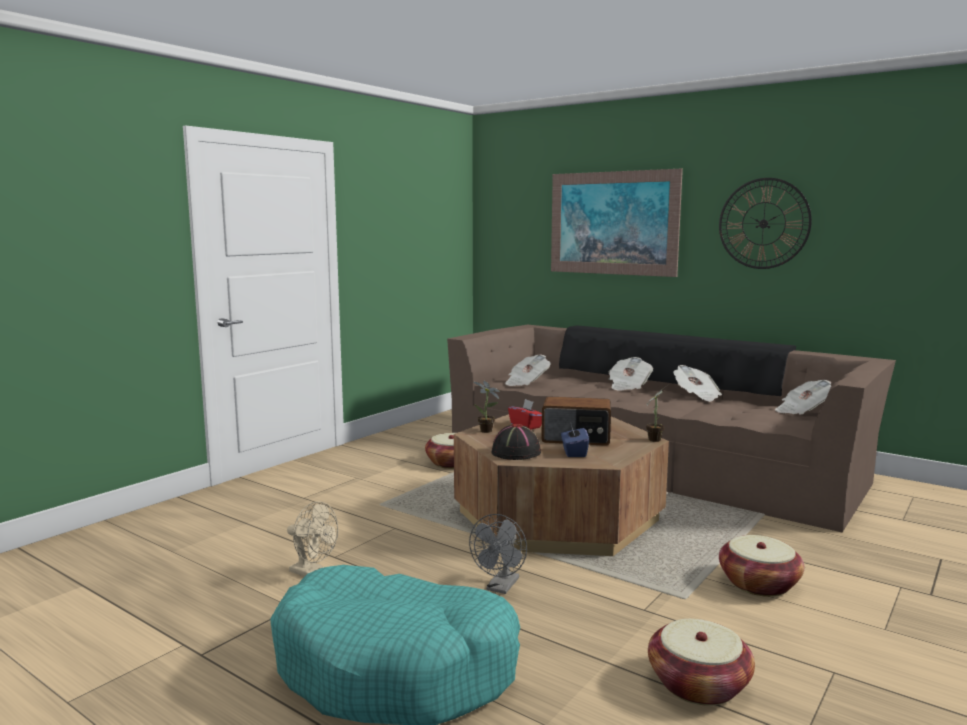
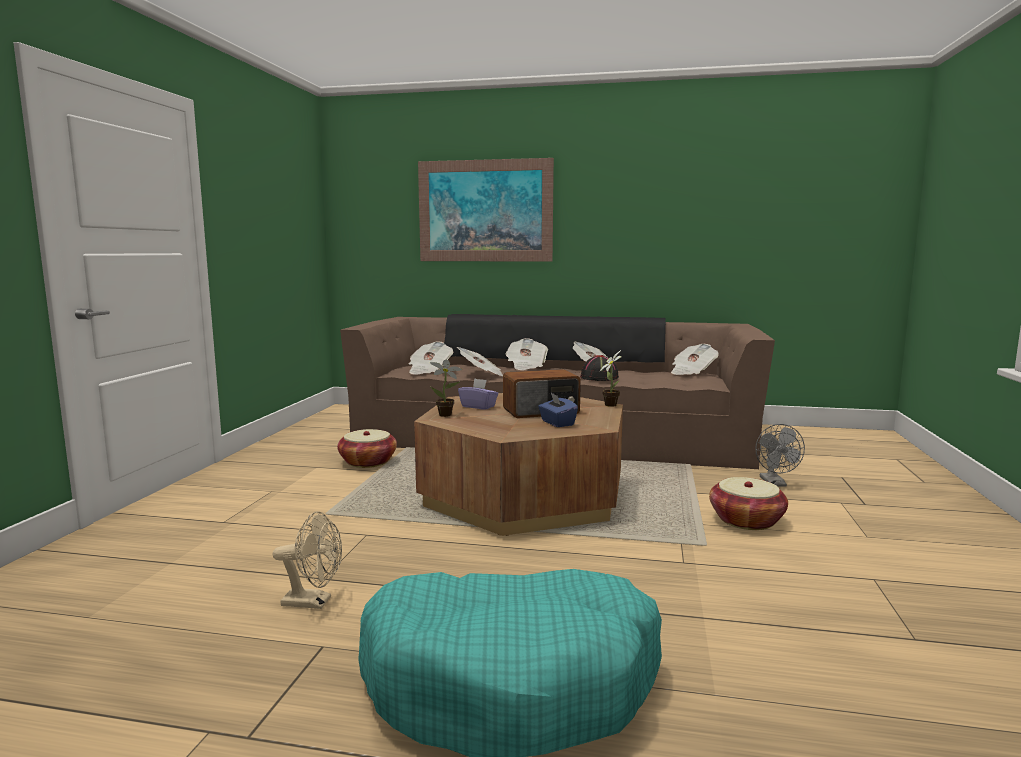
camera: 25 degrees left, 0 degrees up
(501, 587) = (536, 571): grey fan -> grey fan (775, 483)
(515, 453) = (503, 430): black hat -> black hat (599, 378)
(526, 426) = (478, 406): red tissue box -> purple tissue box
(569, 392) = (481, 374): none -> newspaper
(698, 685) = (795, 617): basket -> none
(763, 223) = (631, 209): wall clock -> none

